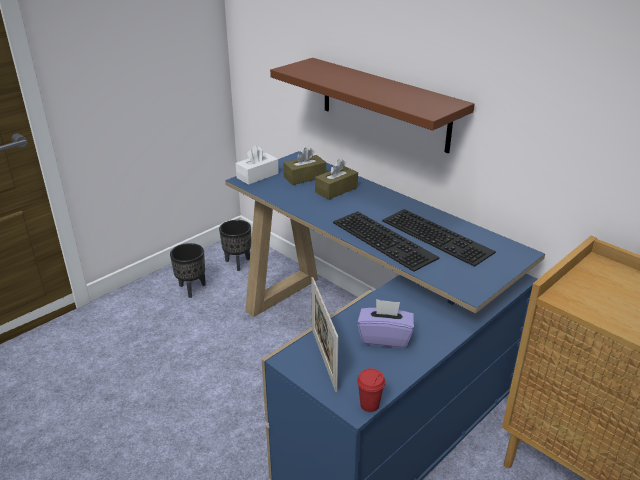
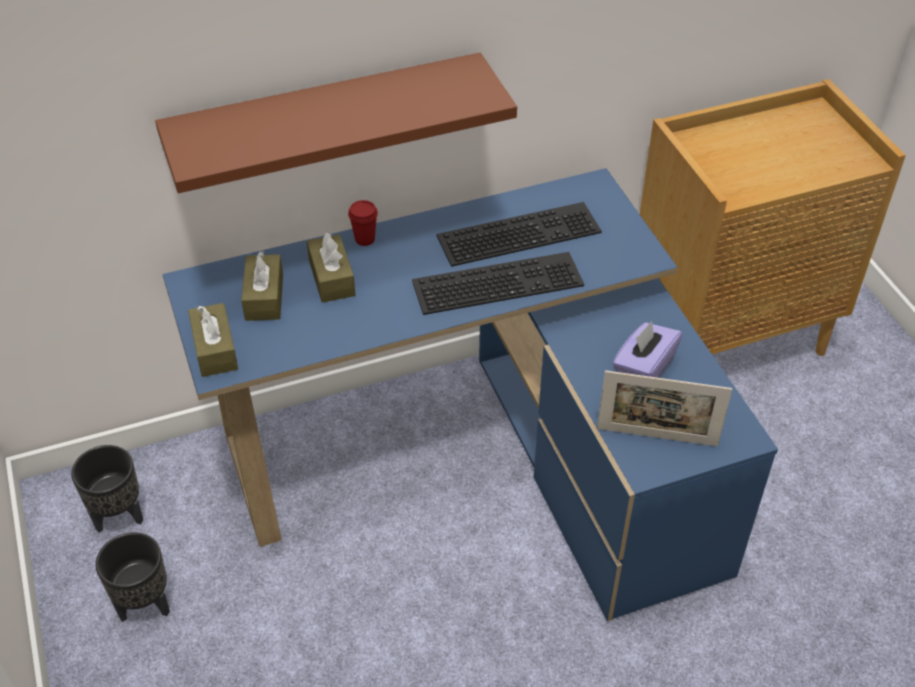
camera: 65 degrees left, 15 degrees up
(257, 175) = (215, 349): white tissue box -> brown tissue box
(369, 405) = (748, 425): red cup -> red cup (365, 239)

